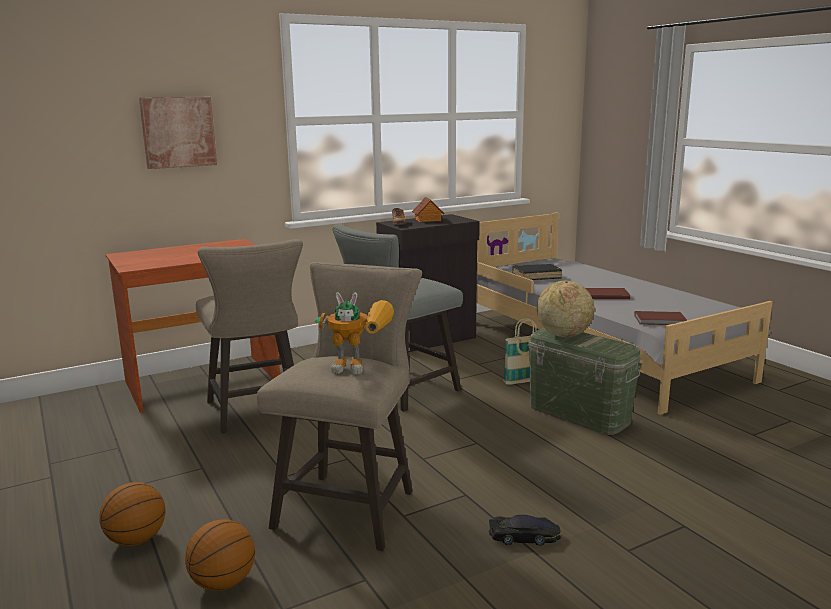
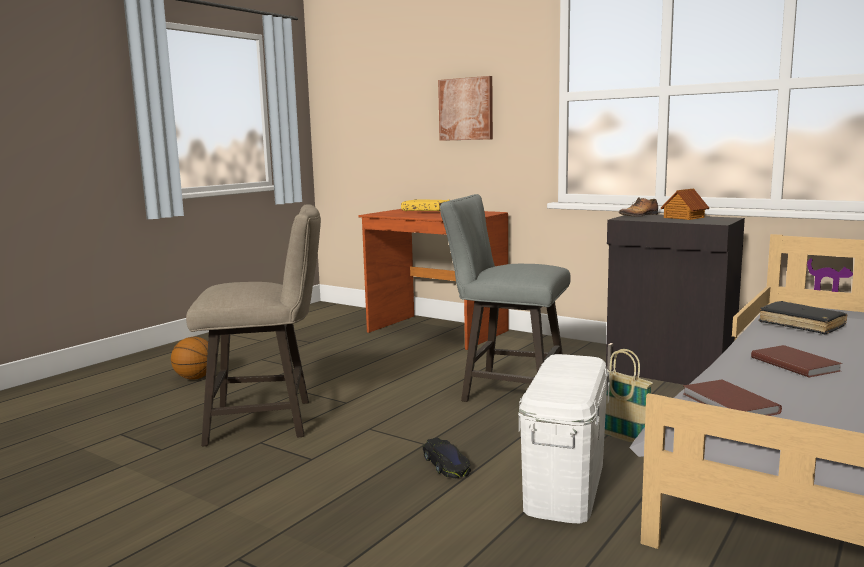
camera: 65 degrees right, 5 degrees down
(164, 252) = (426, 211): none -> yellow book
(223, 583) = (150, 410): basketball -> none
(258, 413) = (400, 358): beige stool -> none
(361, 367) = (242, 289): toy robot -> none
(524, 536) = (246, 498): black toy car -> black toy car (446, 464)
(563, 335) = (568, 366): globe -> none
(579, 414) = (565, 485): green storage box -> white storage box

